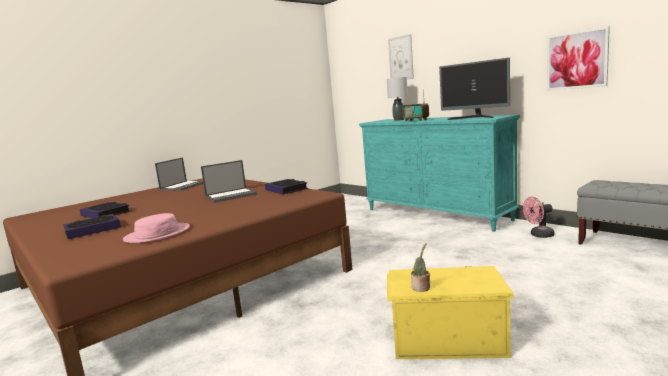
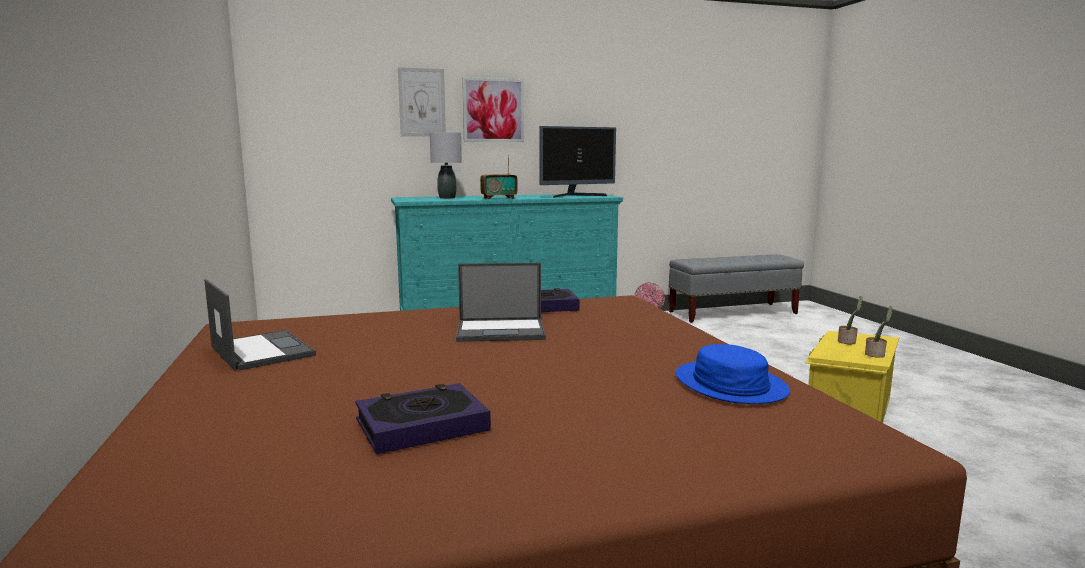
camera: 65 degrees left, 0 degrees up
(92, 230) = (600, 436): book -> none
(157, 234) = (729, 384): pink hat -> blue hat
(231, 195) = (502, 331): laptop -> laptop turned 90 degrees clockwise
(456, 275) = (848, 342): none -> potted plant
(576, 60) = (652, 139): picture -> picture (493, 110)

